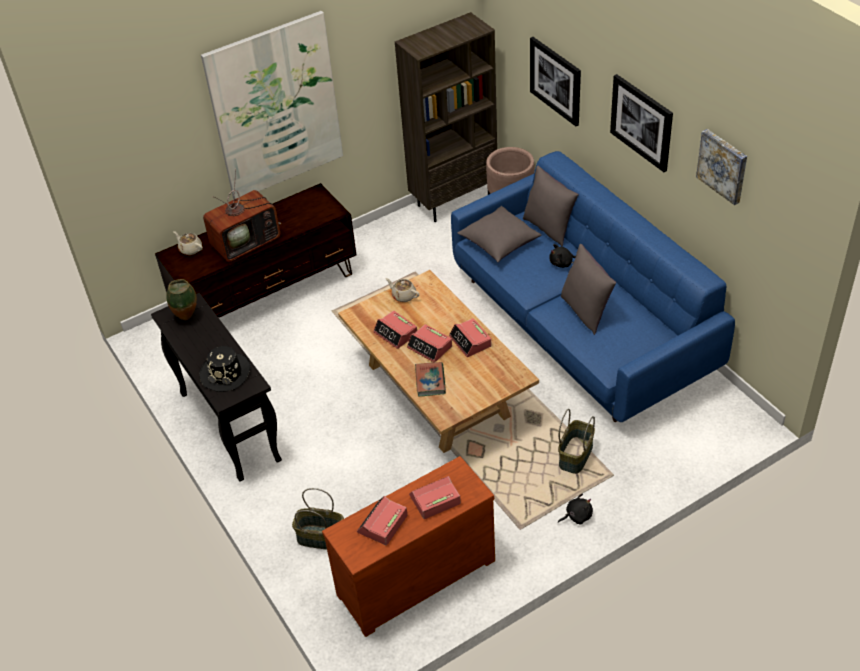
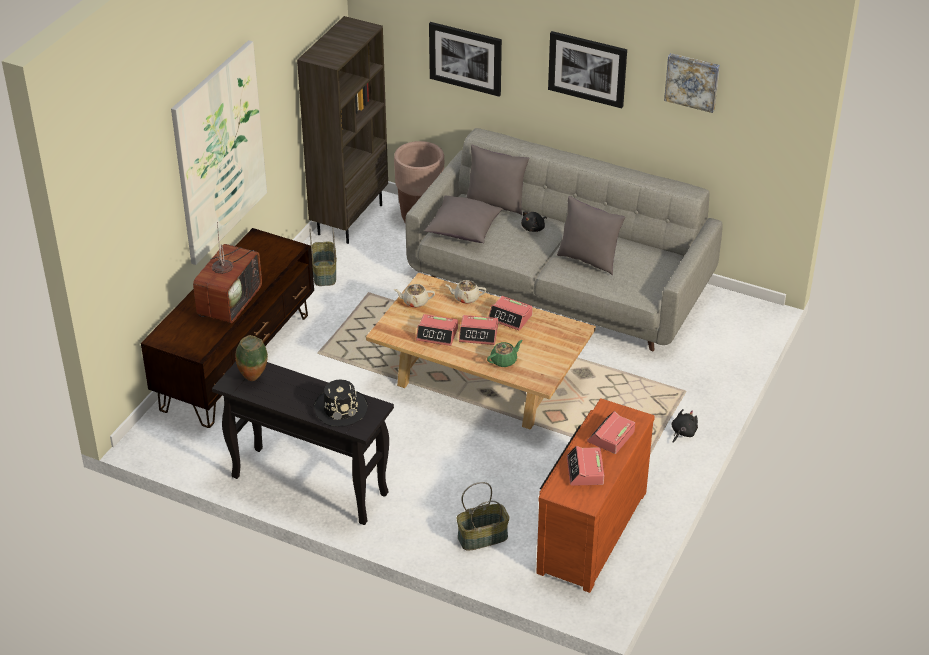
camera: 35 degrees left, 5 degrees down
(190, 249) = (176, 327): beige teapot -> beige teapot (466, 298)
(430, 381) = (504, 360): book -> green teapot
(575, 455) = (642, 388): basket -> basket (324, 273)
(580, 326) = (559, 287): blue sofa -> grey sofa

